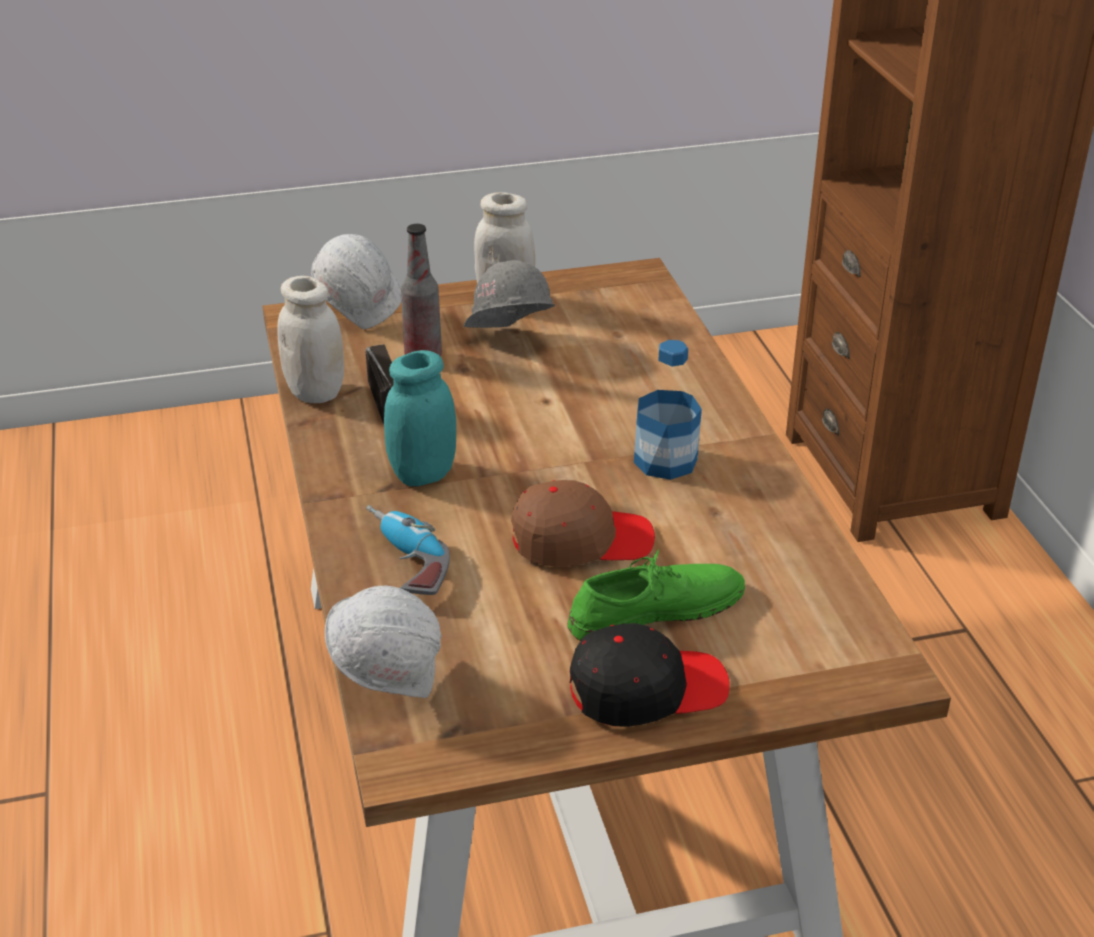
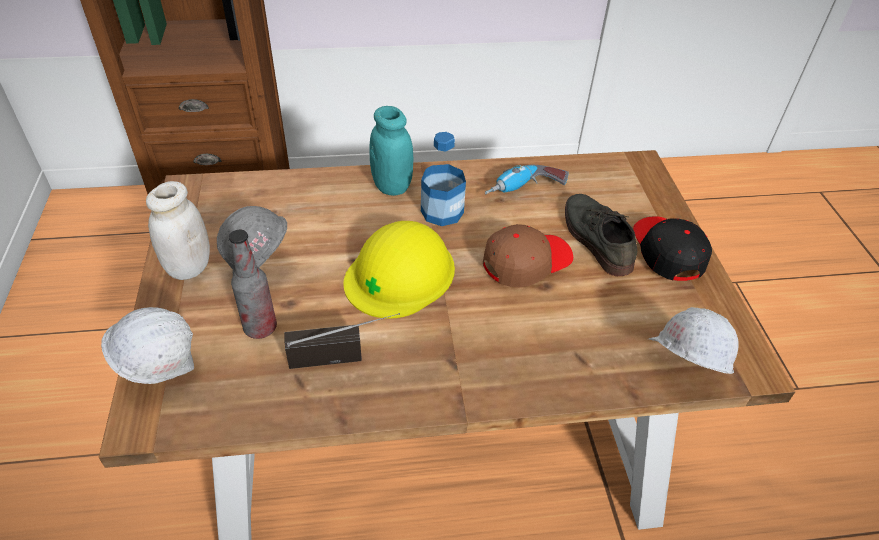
camera: 85 degrees left, 10 degrees up
(315, 392) = (294, 410): white jar -> none
(403, 563) = (550, 357): power drill -> power drill (525, 191)
(423, 474) = (437, 339): turquoise jar -> turquoise jar (392, 186)
(529, 437) = (400, 274): none -> yellow hard hat
(580, 540) = (526, 261): brown cap -> brown cap turned 60 degrees clockwise
(655, 609) = (595, 238): green shoe -> grey shoe

